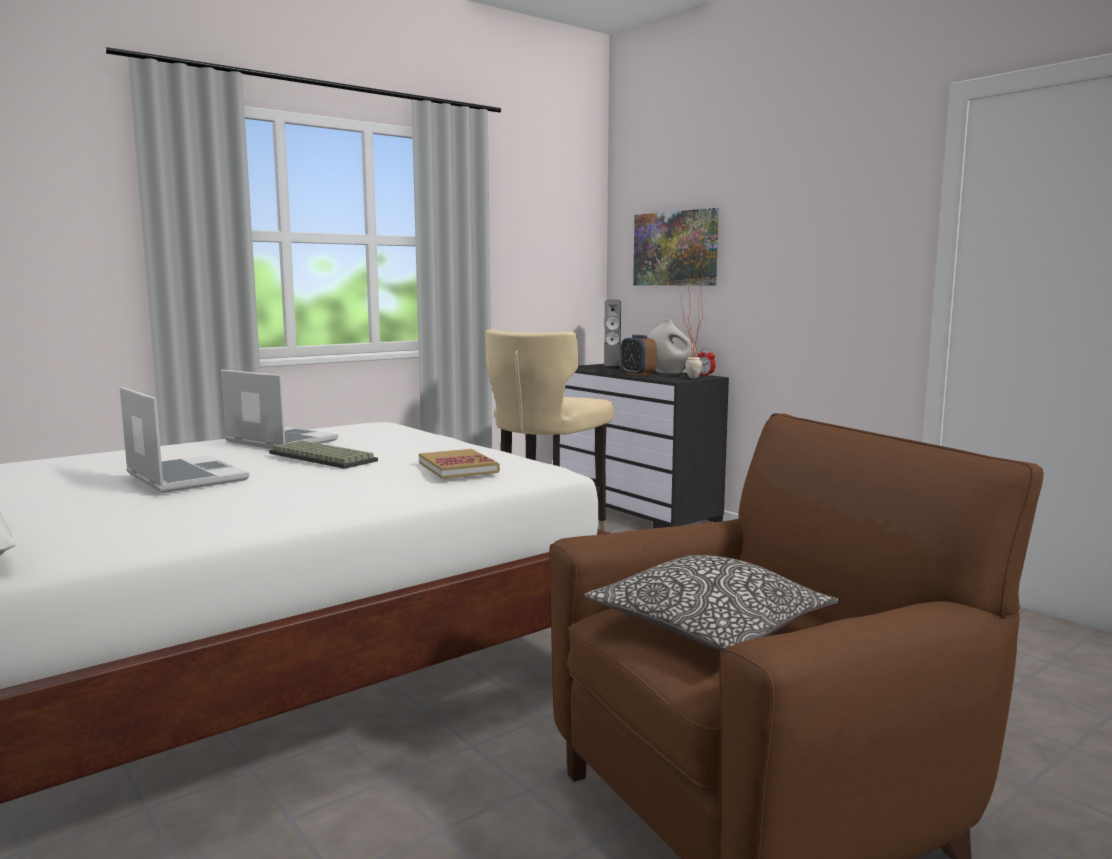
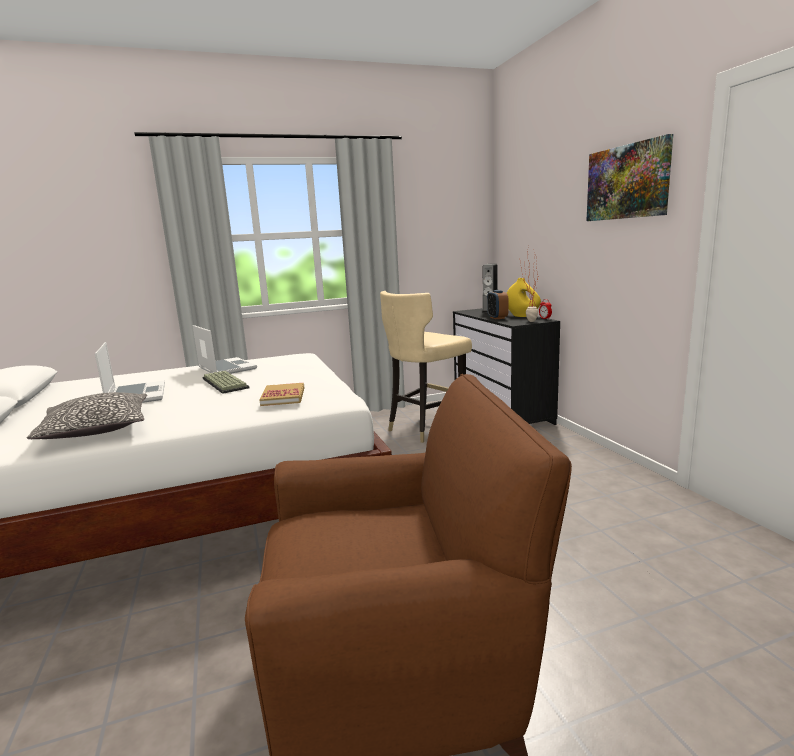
camera: 20 degrees right, 5 degrees up
(669, 372) = (522, 316): white vase -> yellow vase
(675, 248) = (530, 225): picture -> picture (627, 182)
(709, 627) = (340, 543): pillow -> pillow (97, 429)

